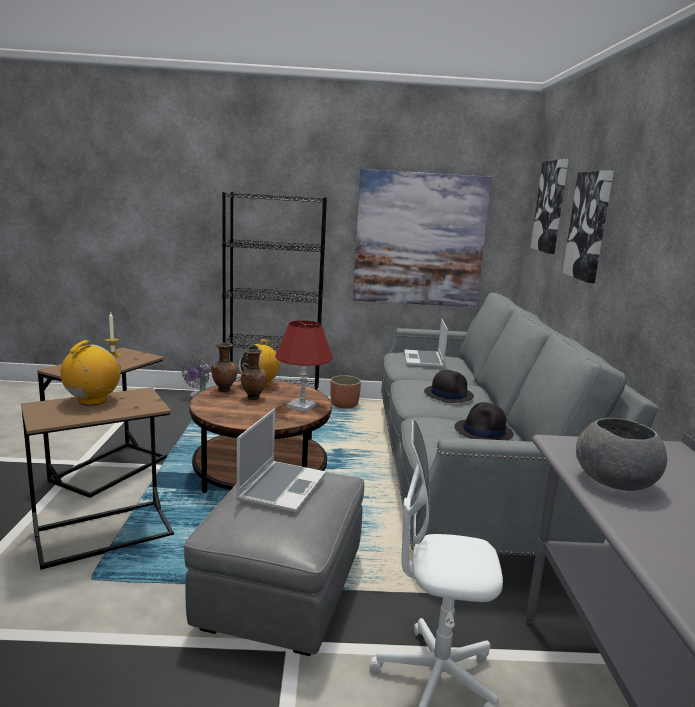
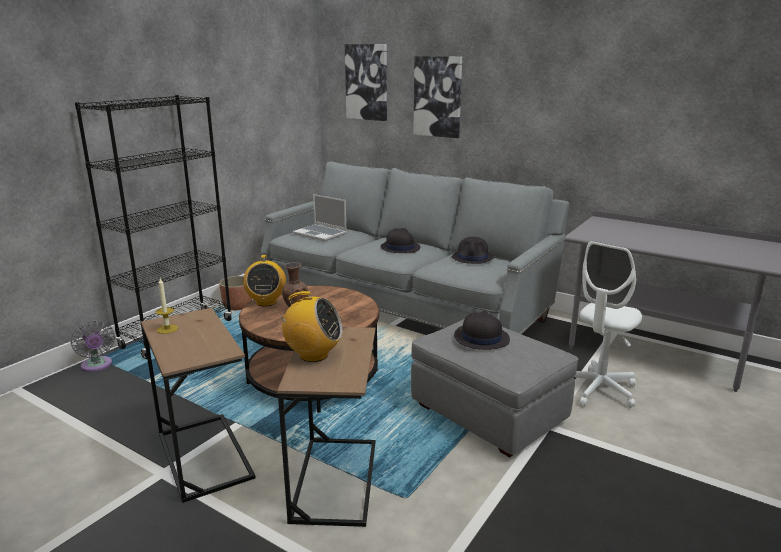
camera: 55 degrees left, 5 degrees up
(92, 401) = (313, 355): radio -> radio turned 135 degrees clockwise
(224, 390) = (259, 318): brown vase -> none
(281, 487) = (481, 338): laptop -> black hat
(302, 406) = (340, 298): red table lamp -> none
(419, 239) = (255, 125): picture -> none
(613, 481) = (632, 239): grey bowl -> none

